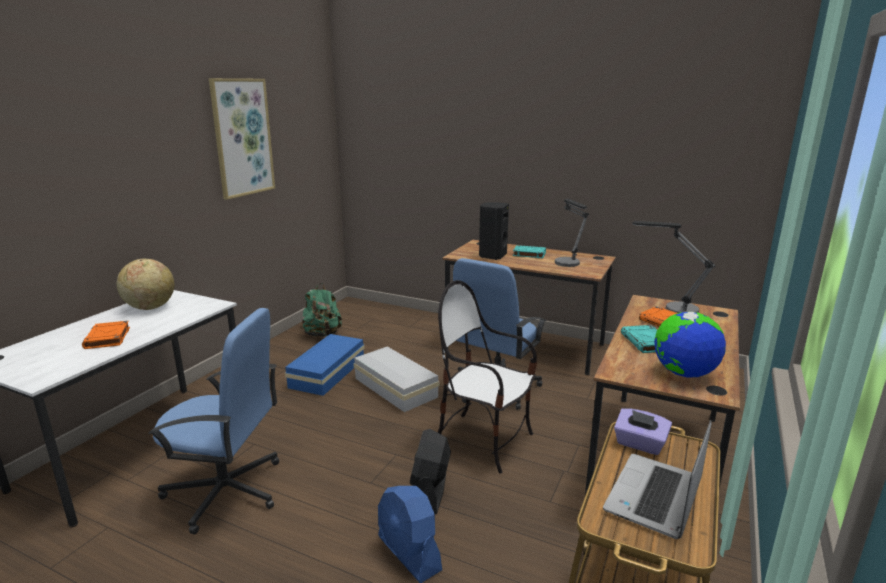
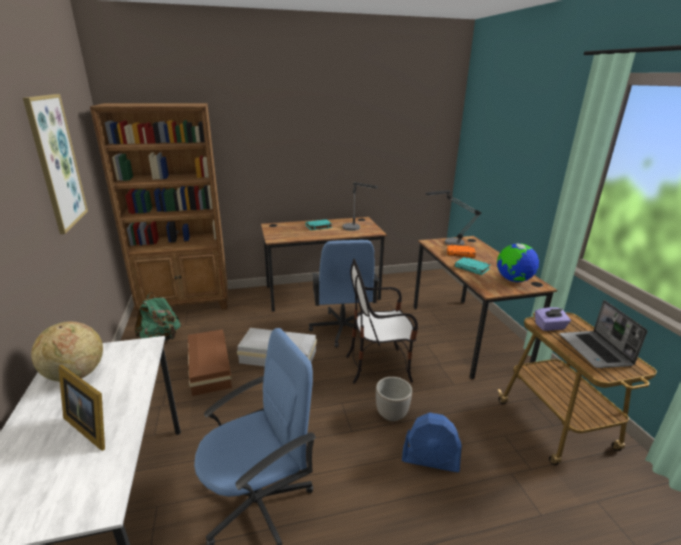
camera: 40 degrees left, 5 degrees up
(108, 338) = (92, 426): orange book -> picture frame
(329, 372) = (210, 367): blue storage box -> brown storage box
(379, 313) = (186, 304): none -> brown bookcase
(430, 491) = (392, 415): black fan -> planter
(492, 256) = (298, 234): black speaker -> none

